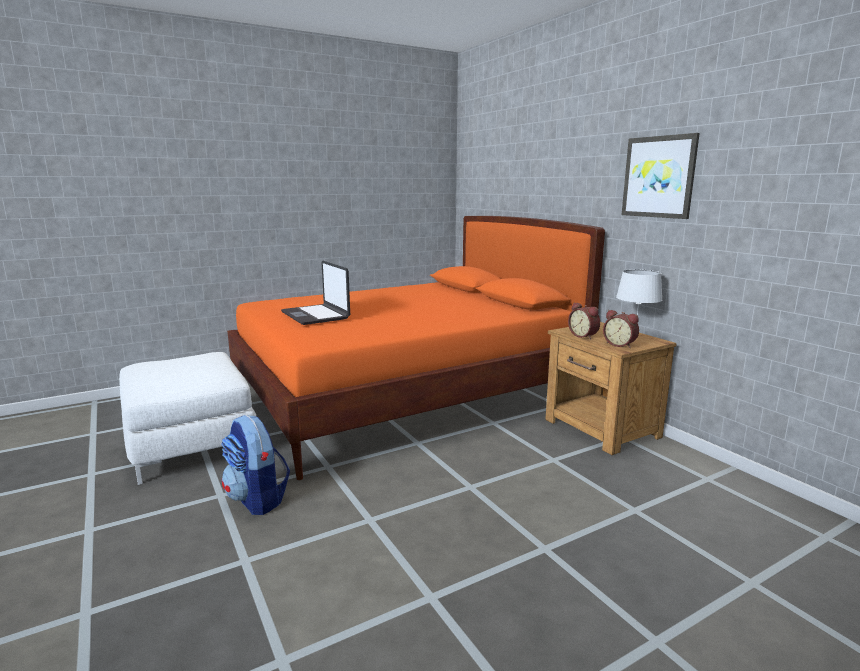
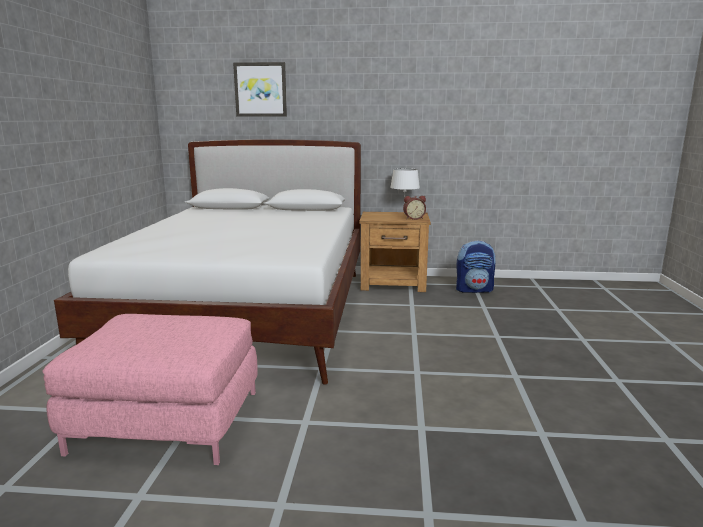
camera: 55 degrees left, 0 degrees up
(192, 443) = (168, 420): white ottoman -> pink ottoman
(257, 499) = (335, 406): backpack -> backpack (474, 290)
(316, 315) = (218, 244): laptop -> none
(406, 397) = (250, 313): orange bed -> white bed
(584, 336) = (385, 219): alarm clock -> none
(659, 177) = (400, 105): picture -> picture (260, 89)

